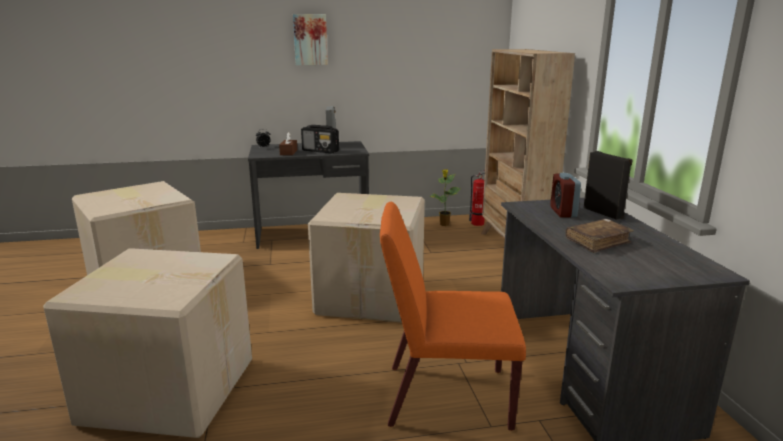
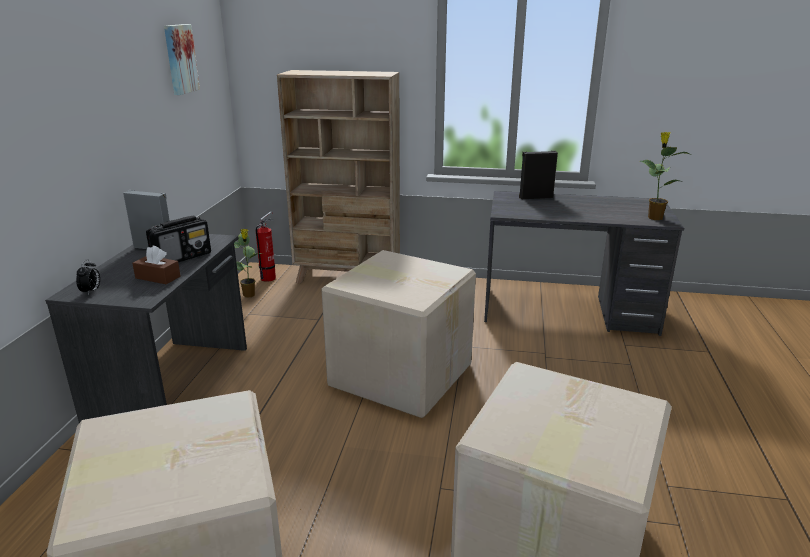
camera: 70 degrees left, 5 degrees up
(310, 39) = (73, 90): picture -> picture (179, 59)
(445, 396) = (592, 373): orange chair -> none
(563, 212) = (528, 206): alarm clock -> none
(597, 242) = (597, 212): brown book -> none
(628, 273) = (654, 217): none -> potted plant

